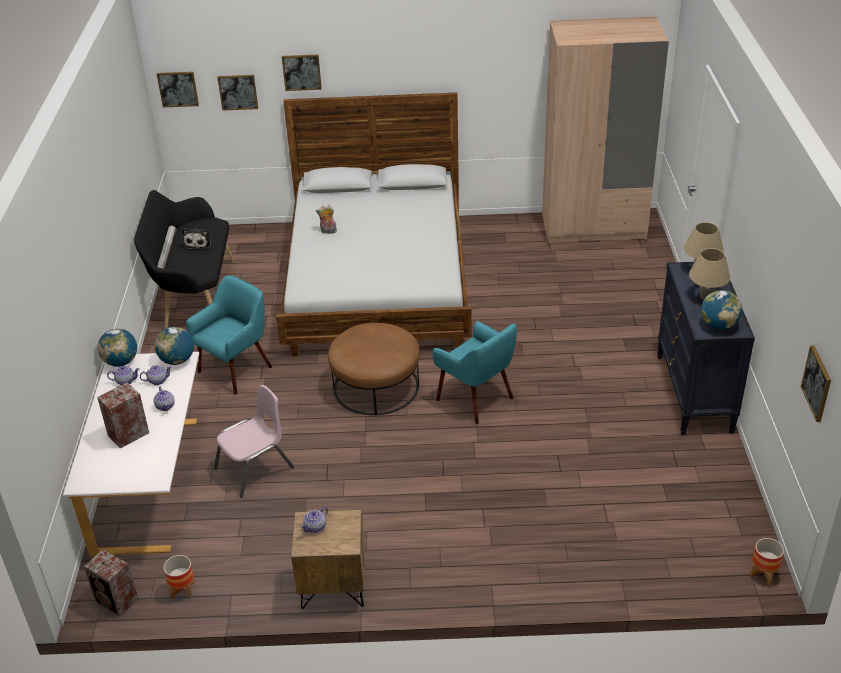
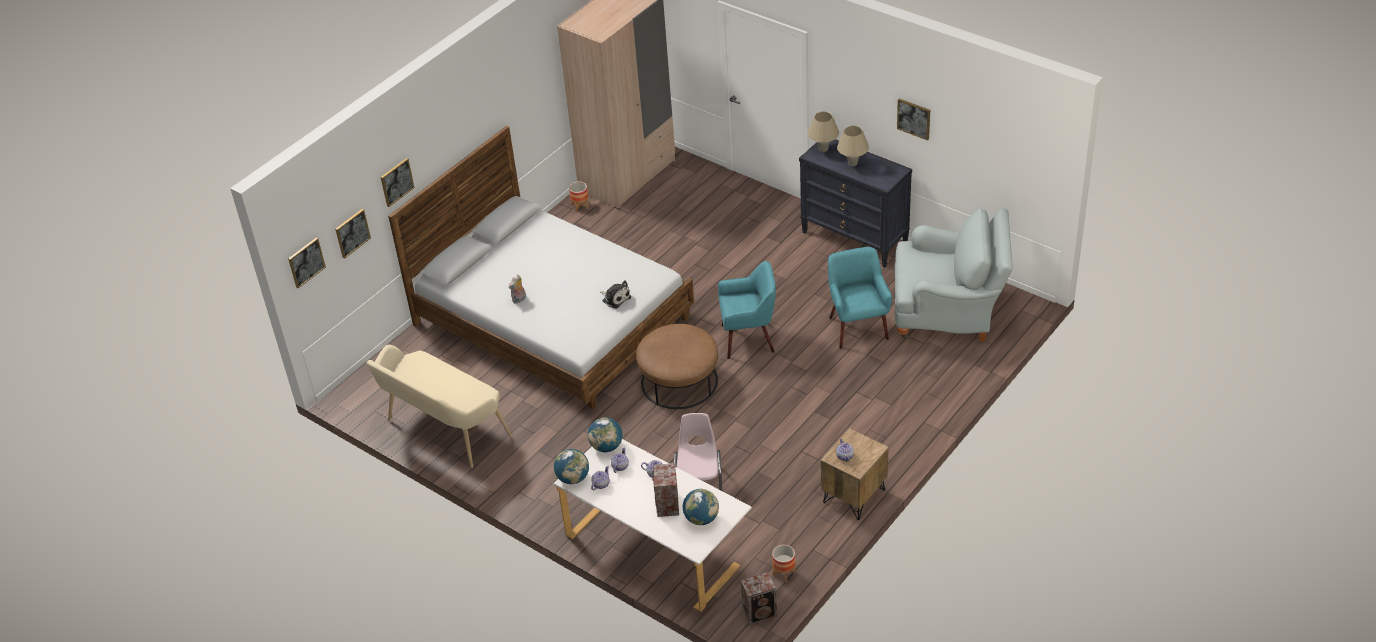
camera: 50 degrees left, 5 degrees up
(195, 296) = (443, 431): black bench -> beige bench
(198, 243) = (436, 379): plush toy -> plush toy (615, 298)
(236, 369) = (572, 447): turquoise armchair -> turquoise armchair (857, 327)
(674, 517) = (949, 313): none -> grey armchair
(718, 325) = (885, 175): globe -> globe (701, 518)
(763, 573) = (1025, 305): planter -> planter (580, 206)
(817, 383) = (1020, 164): picture -> picture (914, 118)

